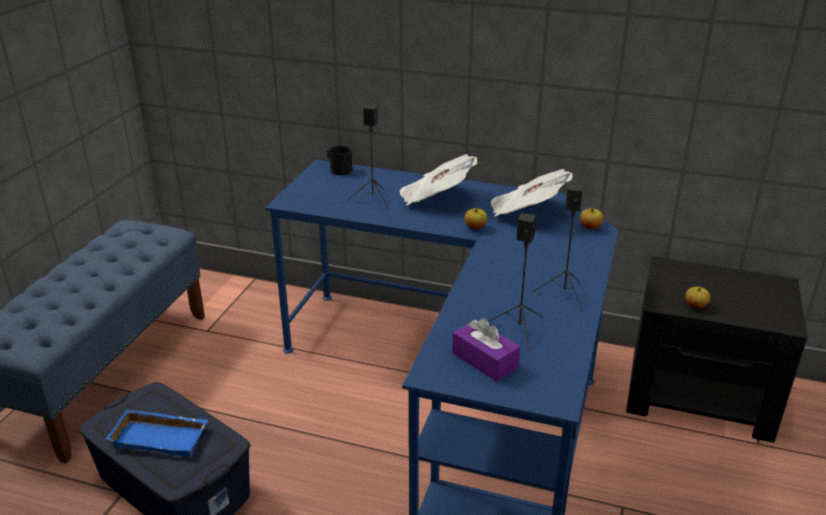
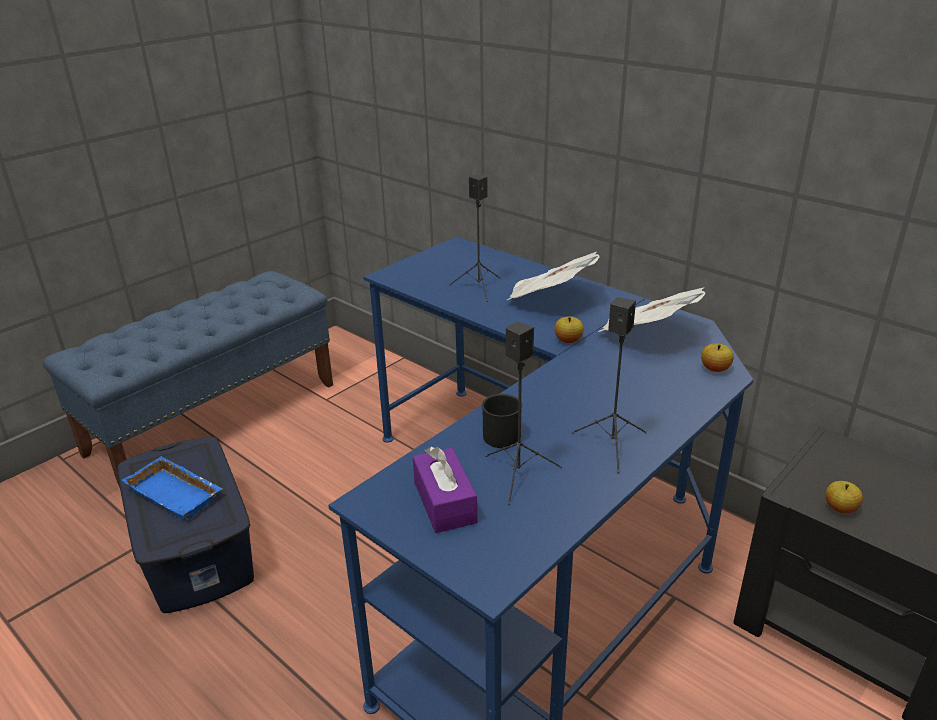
camera: 25 degrees right, 0 degrees up
(338, 169) = (471, 250): black mug -> black mug (499, 433)

